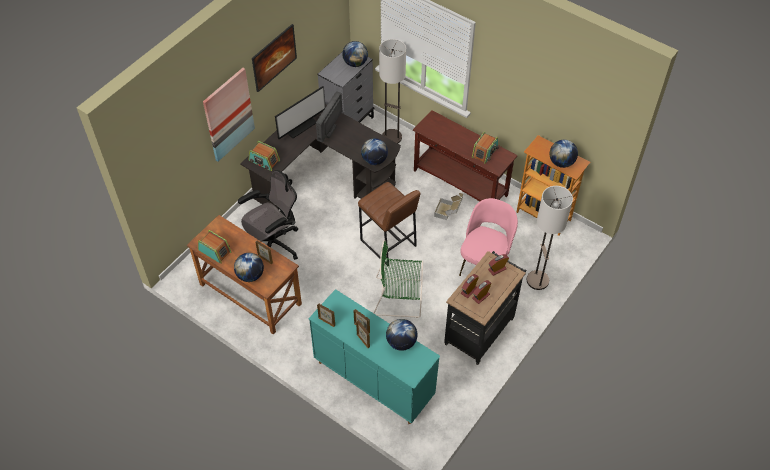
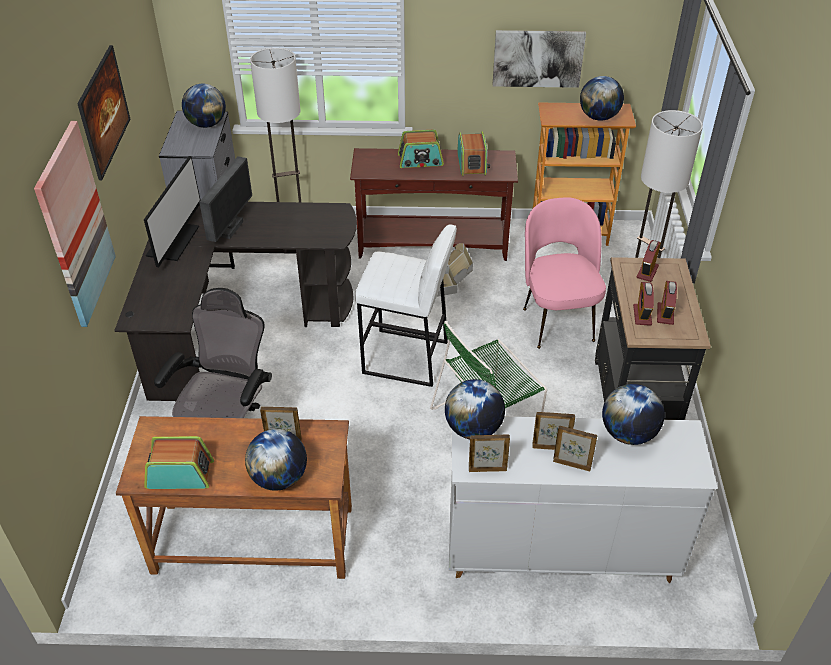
camera: 35 degrees left, 10 degrees down
(264, 161) = (154, 309): radio -> radio (420, 160)
(331, 131) = (231, 229): monitor -> monitor turned 150 degrees counterclockwise
(374, 160) = (330, 235): globe -> globe (473, 429)
(374, 380) = (560, 551): turquoise cabinet -> white cabinet
(389, 243) = (407, 358): brown stool -> white stool
(541, 111) = (538, 58): none -> picture

